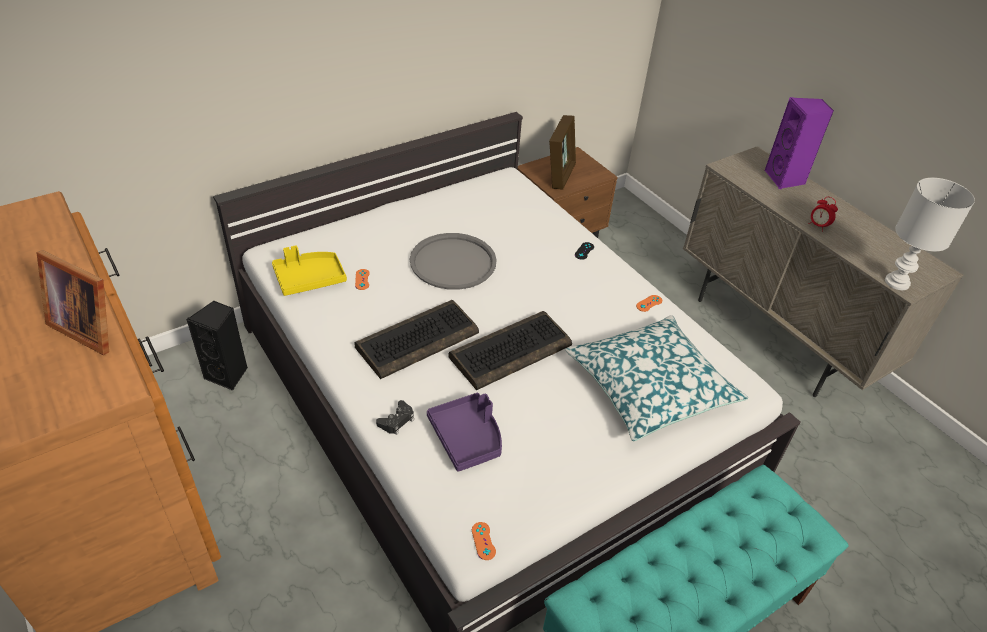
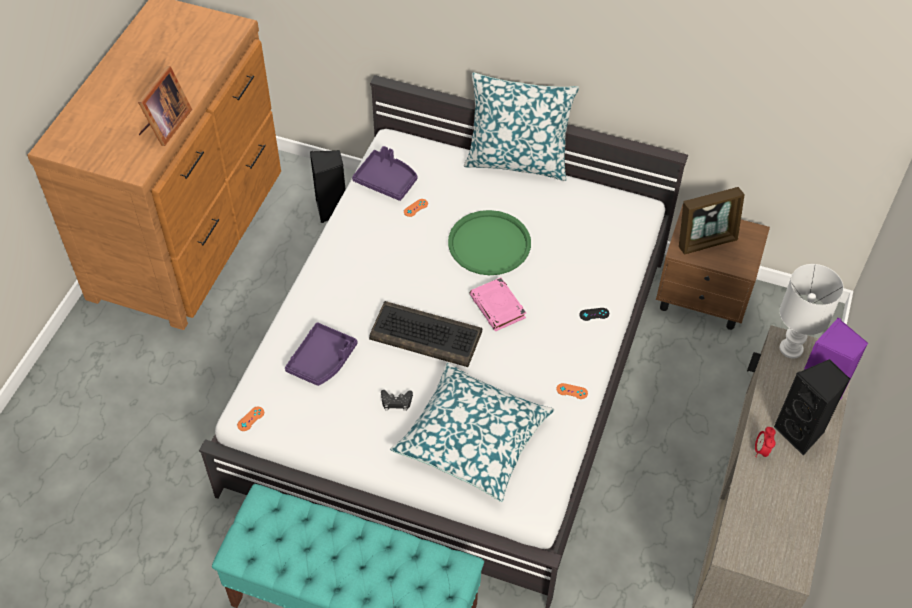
camera: 55 degrees right, 10 degrees up
(89, 327) = (165, 126): picture frame -> picture frame turned 150 degrees counterclockwise
(309, 279) = (386, 181): yellow tray -> purple tray
(387, 202) = (517, 161): none -> pillow
(397, 421) = (304, 315): black game controller -> black game controller (396, 402)
(418, 339) = (387, 277): keyboard -> none
(453, 262) = (489, 244): grey tray -> green tray
(524, 294) = (498, 307): none -> pink book
(813, 202) = (801, 432): none -> black speaker
(897, 282) = (734, 543): white table lamp -> white table lamp (792, 349)

